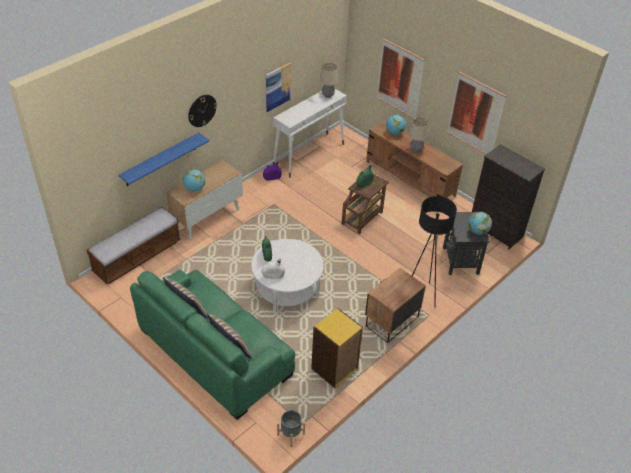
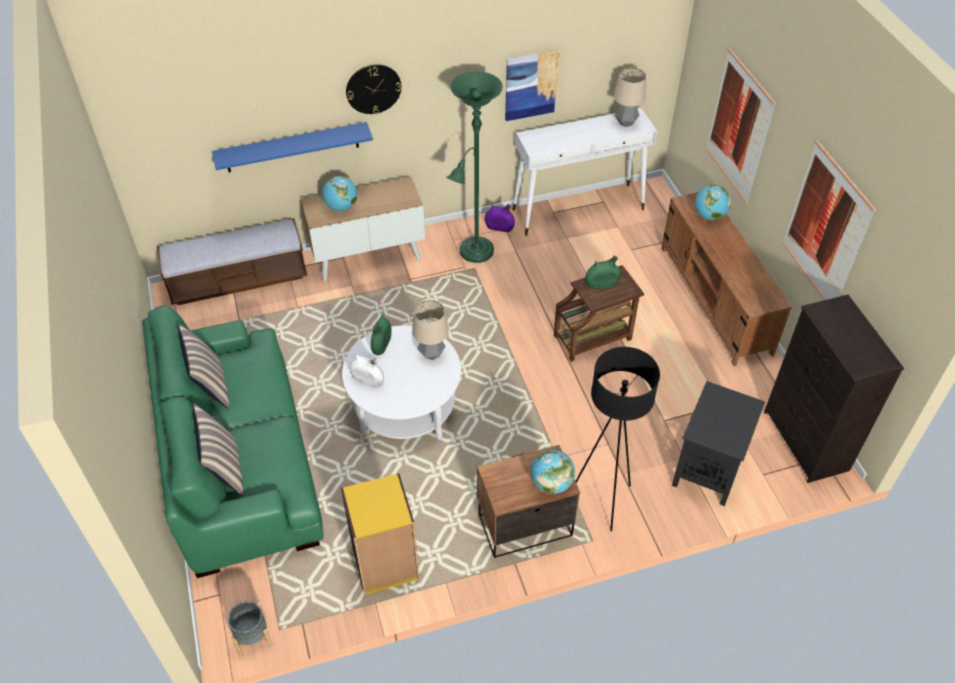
camera: 30 degrees right, 5 degrees up
(268, 196) = (474, 253): none -> green floor lamp
(415, 150) = (725, 256): table lamp -> table lamp (431, 354)
(477, 231) = (734, 434): globe -> globe (551, 483)

